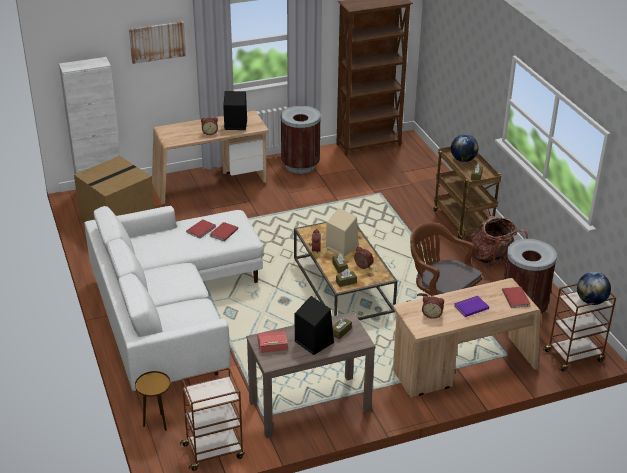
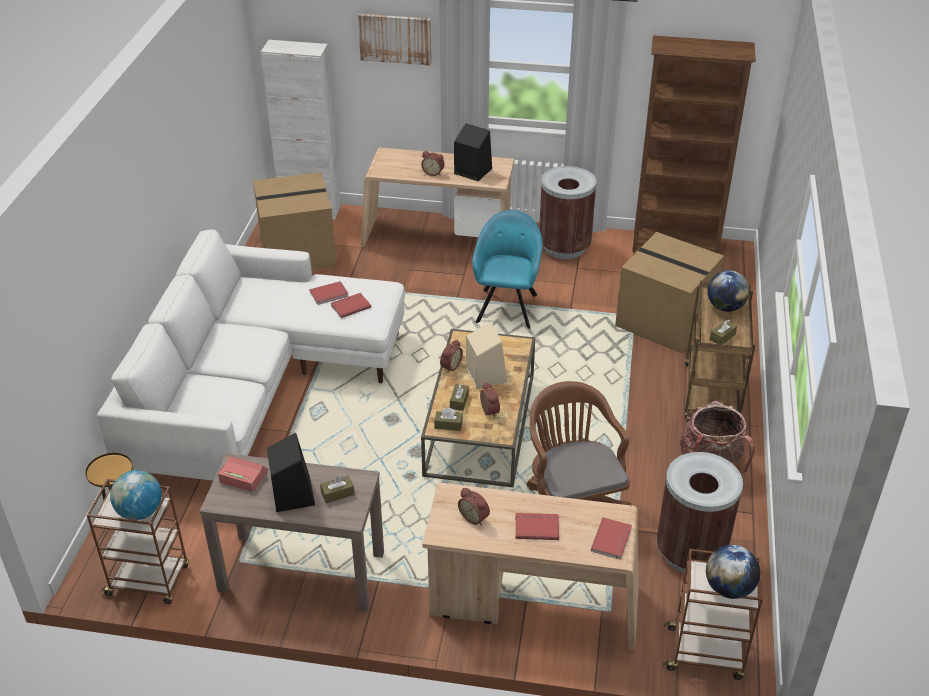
camera: 30 degrees right, 5 degrees up
(218, 391) = (140, 512): none -> globe
(296, 211) = (507, 306): none -> turquoise armchair
(401, 189) = (666, 320): none -> cardboard box
(470, 307) = (536, 527): purple book -> red book

